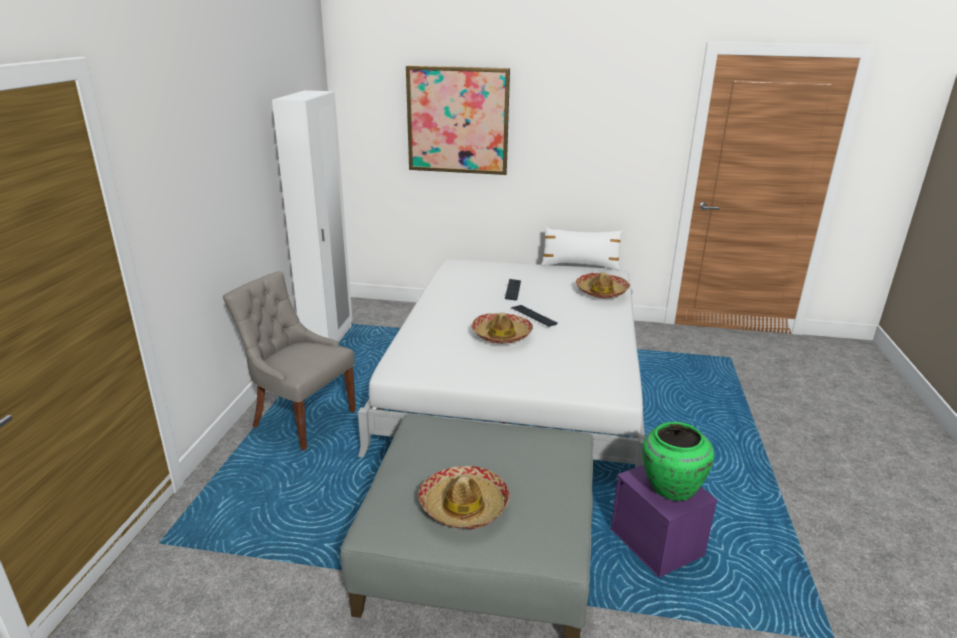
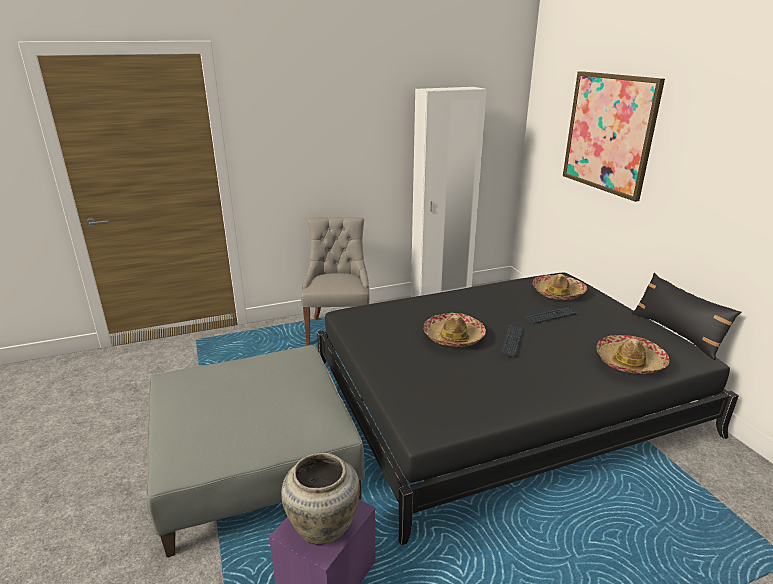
camera: 60 degrees right, 0 degrees up
(464, 506) = (204, 402): hat -> hat (558, 293)
(518, 378) = (502, 399): white bed -> black bed
(580, 265) = (676, 333): white pillow -> black pillow
(670, 487) = (323, 525): green vase -> beige vase

